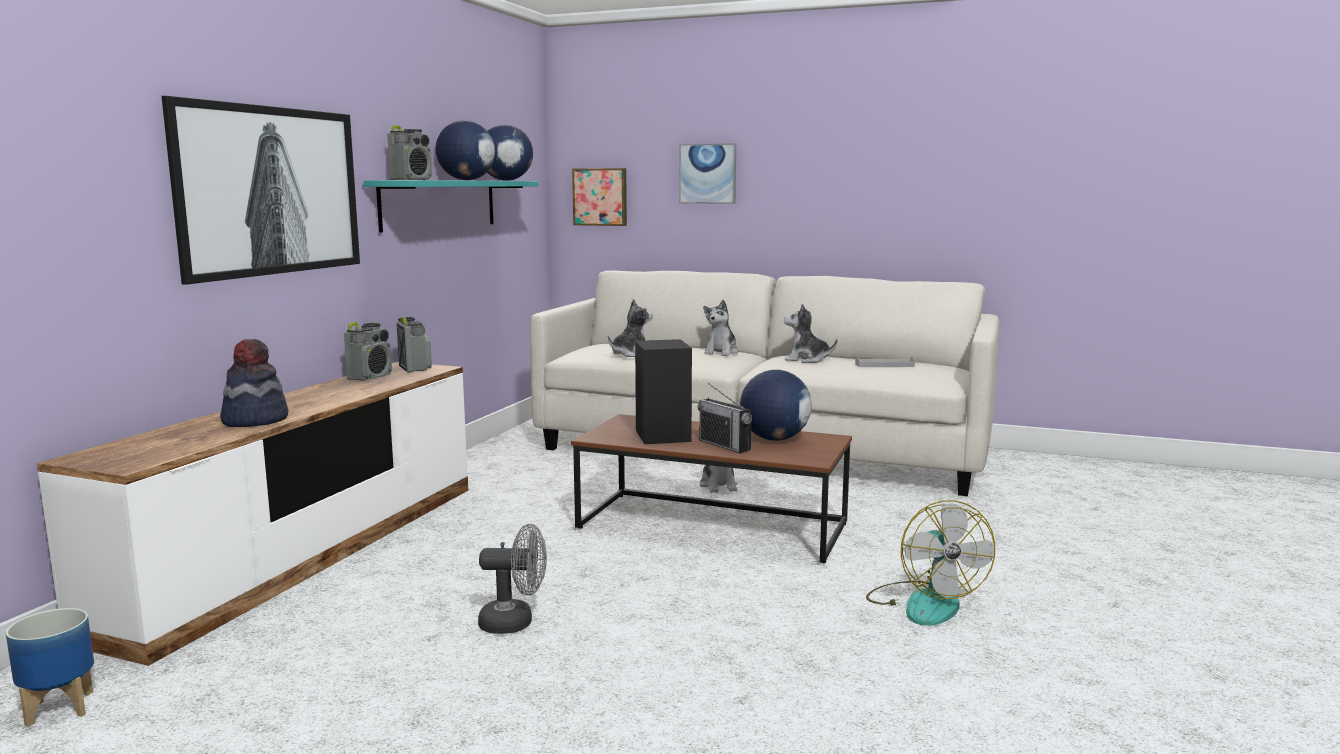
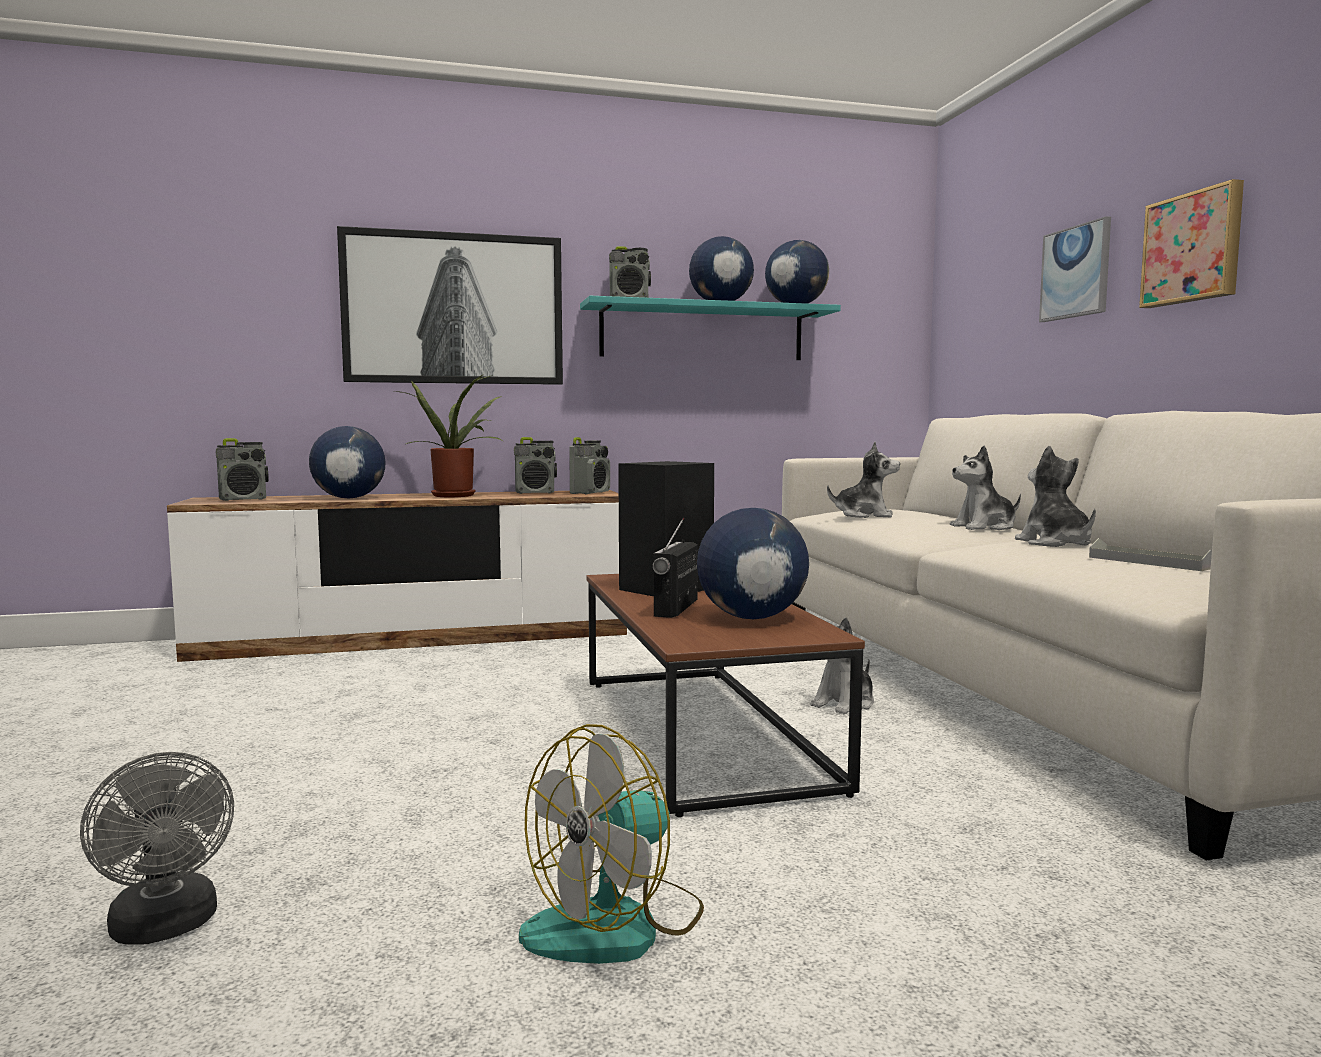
camera: 55 degrees right, 5 degrees down
(61, 708) = (103, 664): planter -> none
(147, 448) = (244, 499): none -> radio
(254, 420) = (348, 498): hat -> globe
(327, 394) = (455, 495): none -> potted plant
(515, 623) = (326, 725): grey fan -> grey fan (166, 927)
(600, 197) = (970, 327): picture -> picture (1193, 248)

